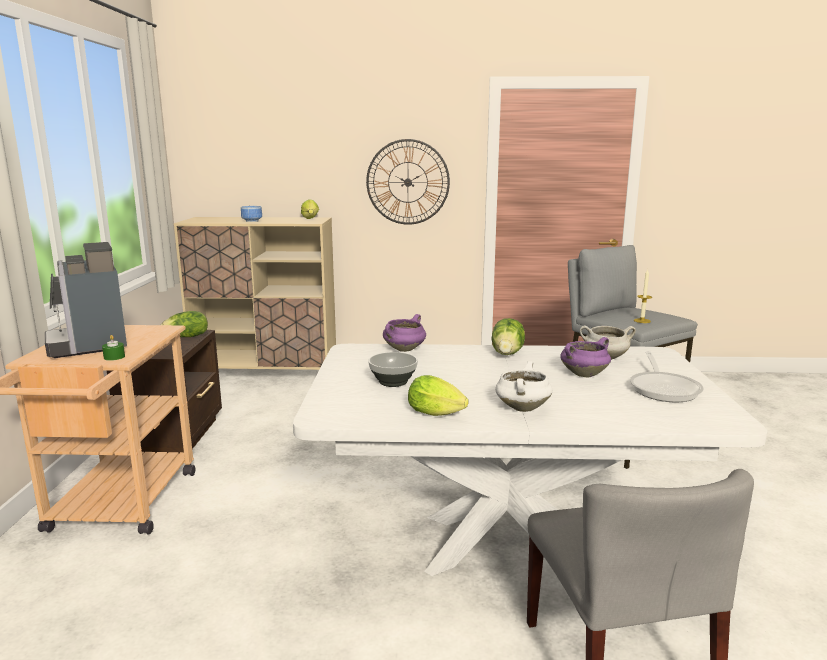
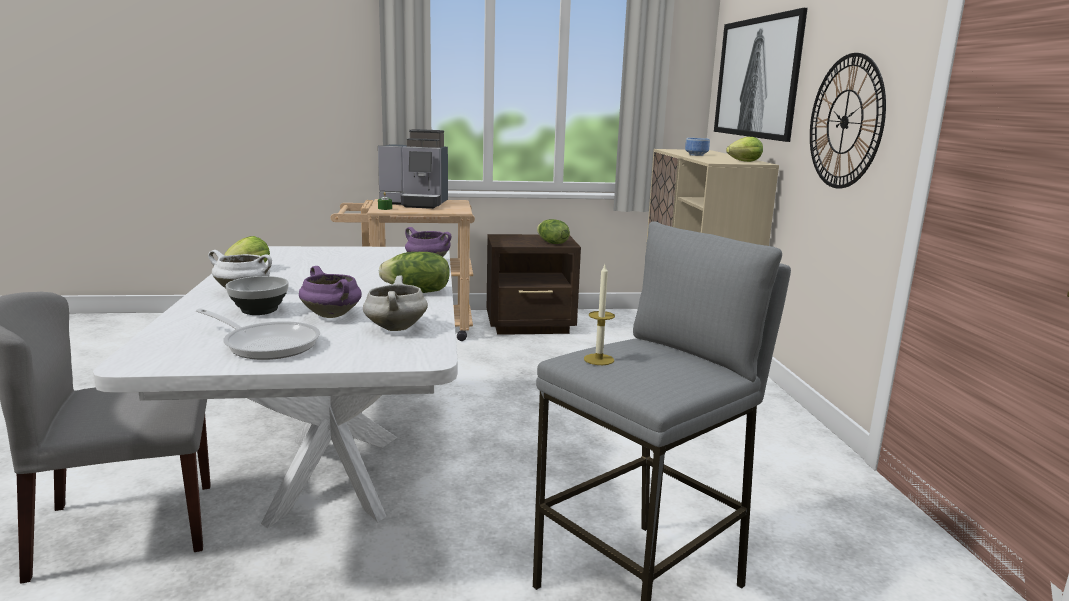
camera: 80 degrees right, 0 degrees up
(90, 344) = (416, 204): coffee machine -> coffee machine turned 135 degrees counterclockwise
(271, 152) = (758, 78): none -> picture
(394, 382) = (331, 261): bowl -> bowl (260, 311)
(663, 389) = (267, 344): frying pan -> frying pan turned 150 degrees counterclockwise

